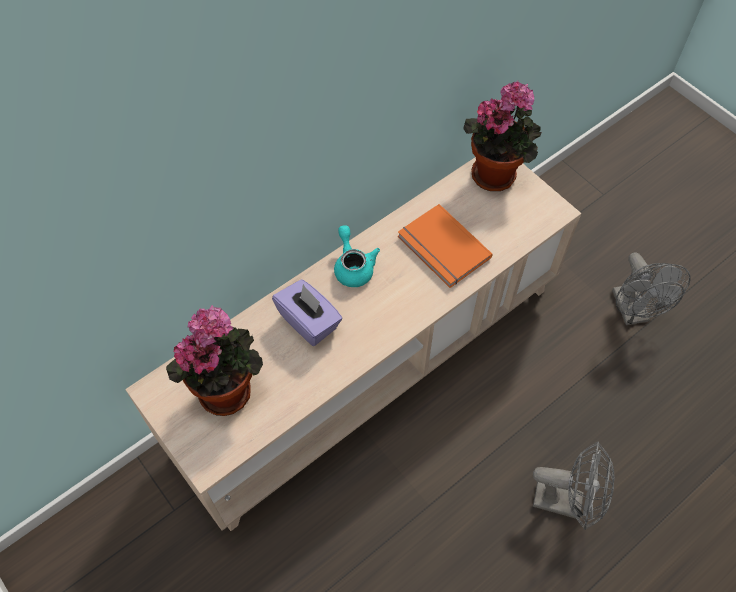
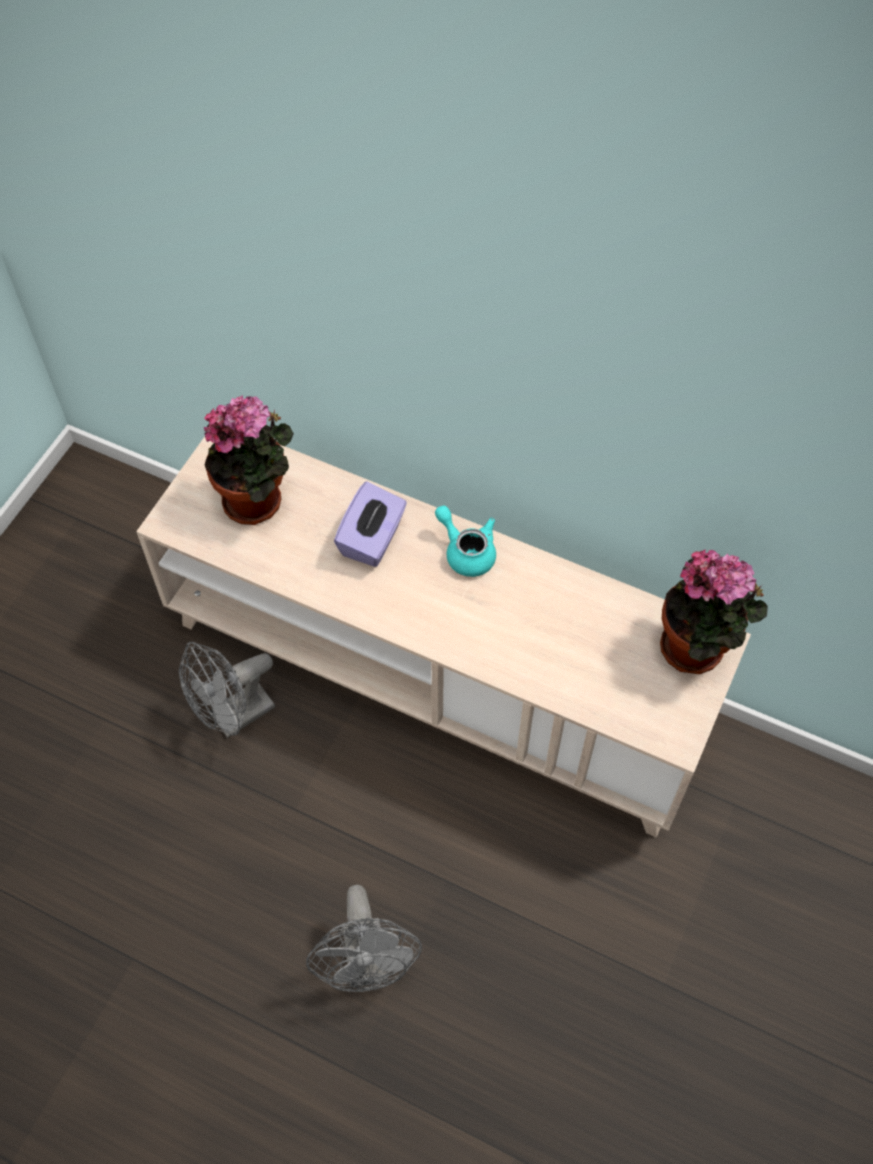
camera: 65 degrees right, 0 degrees up
(353, 266) = (466, 551): turquoise teapot -> turquoise teapot turned 90 degrees counterclockwise
(442, 249) = (543, 632): orange book -> none
(633, 312) = (690, 967): grey fan -> grey fan (234, 717)

